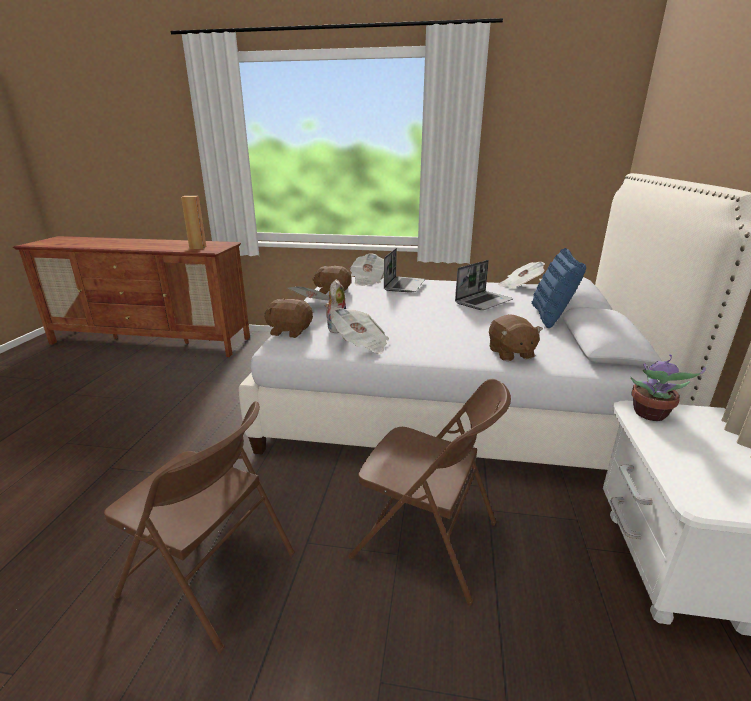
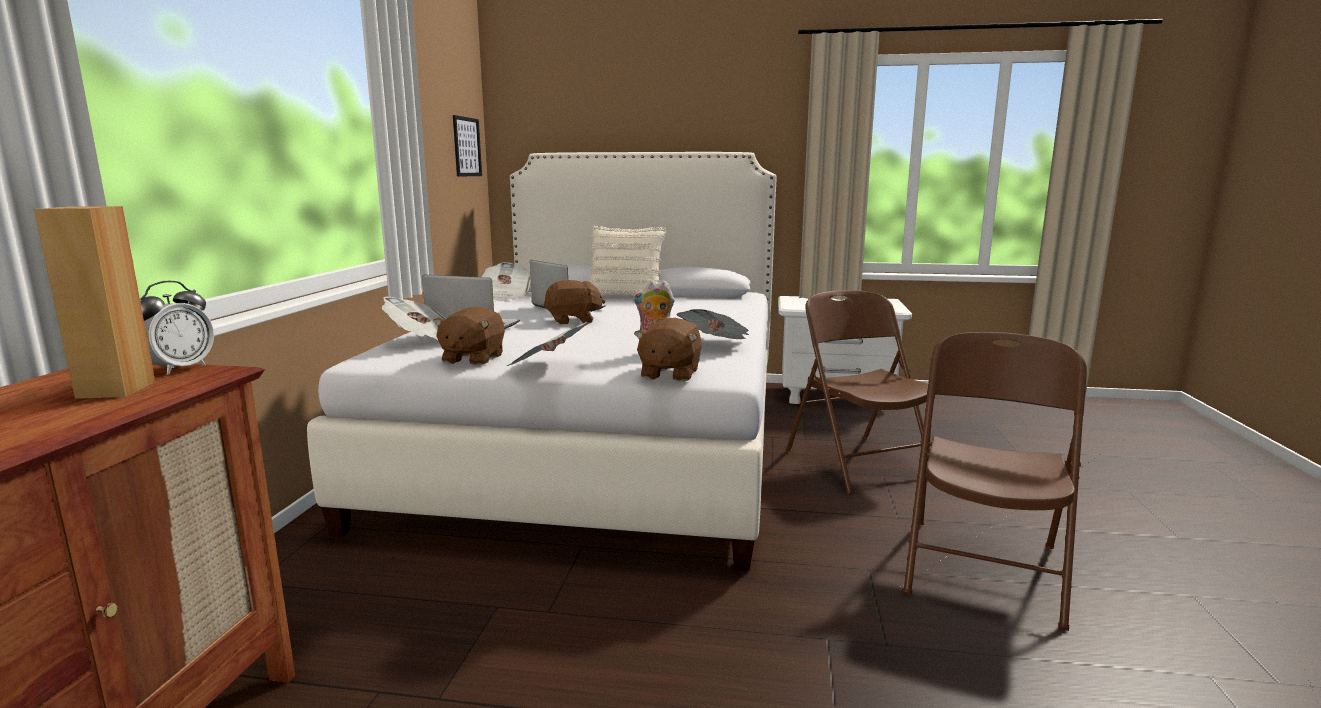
camera: 90 degrees left, 10 degrees down
(218, 248) = (179, 369): none -> alarm clock
(425, 540) = (858, 464): brown chair -> brown chair turned 45 degrees counterclockwise
(510, 353) = (725, 310): brown plush toy -> brown plush toy (573, 320)
(551, 318) = (627, 297): blue pillow -> beige pillow
(584, 165) = (467, 147): none -> picture
(650, 414) = (800, 305): potted plant -> none

